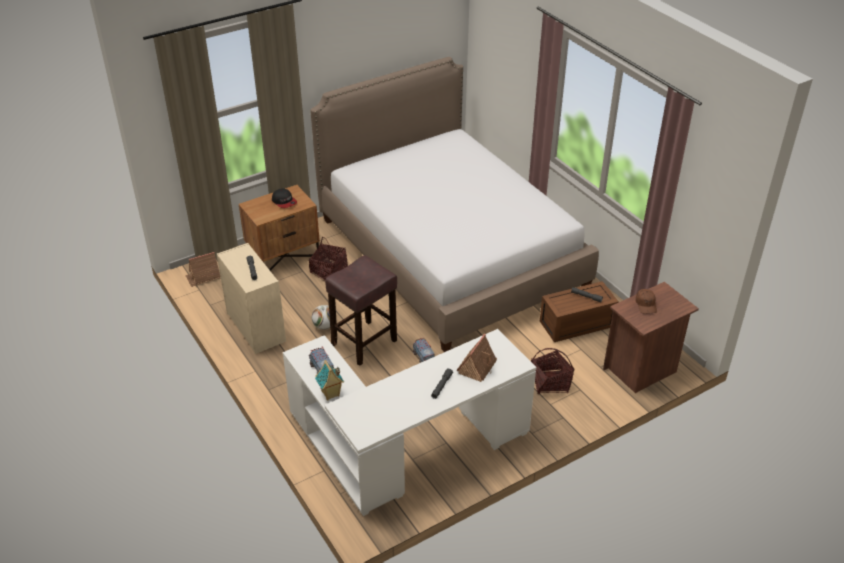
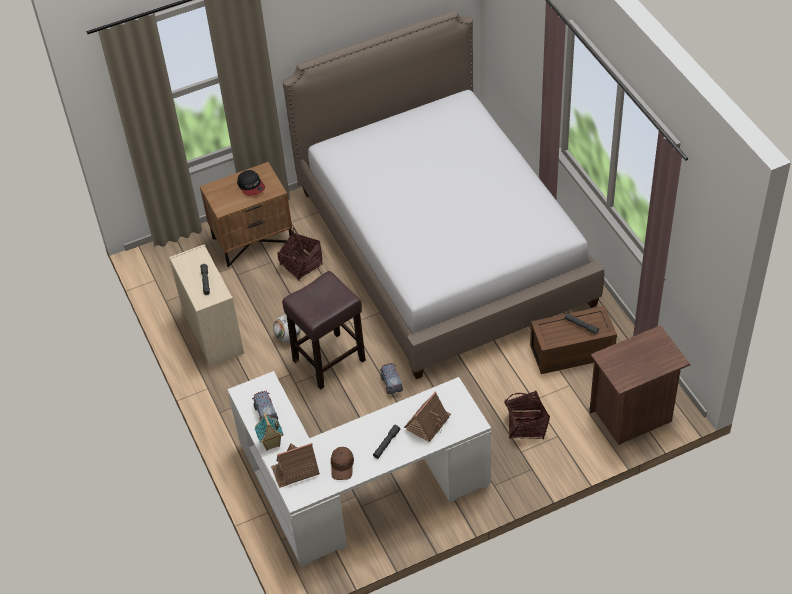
camera: 10 degrees right, 10 degrees up
(203, 276) = (161, 263): toy house -> toy house (295, 470)
(646, 304) = (631, 355): brown cap -> brown cap (342, 466)

